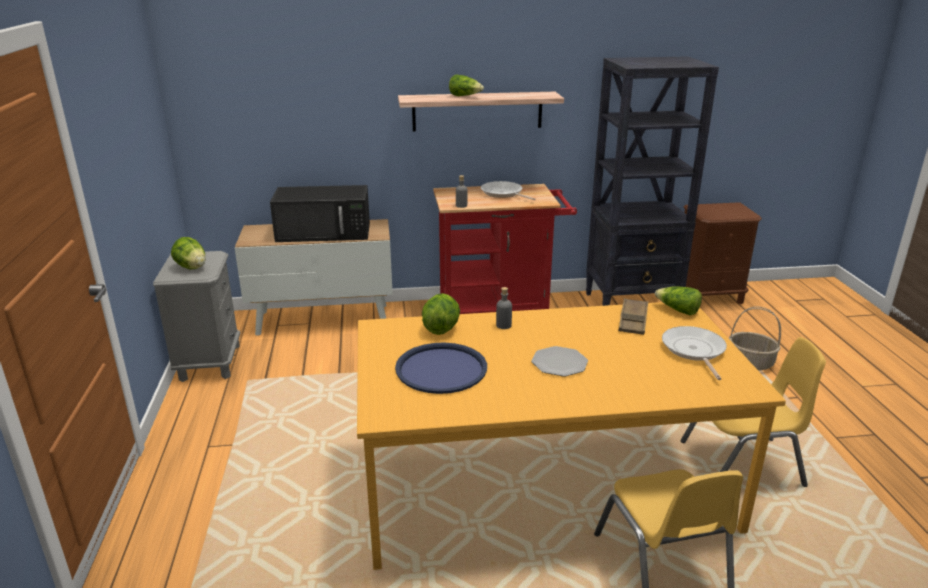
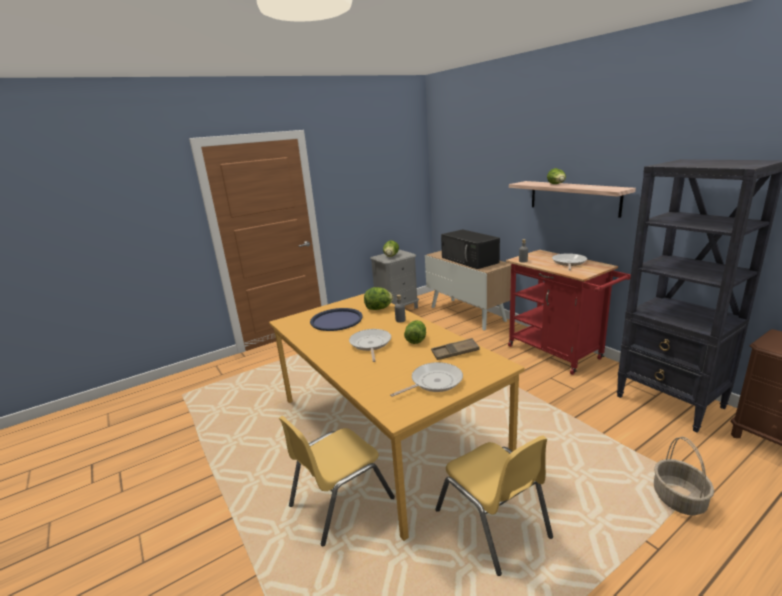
camera: 65 degrees right, 5 degrees down
(559, 363) = (370, 344): plate -> frying pan
(678, 310) = (494, 364): lettuce -> lettuce (415, 339)

